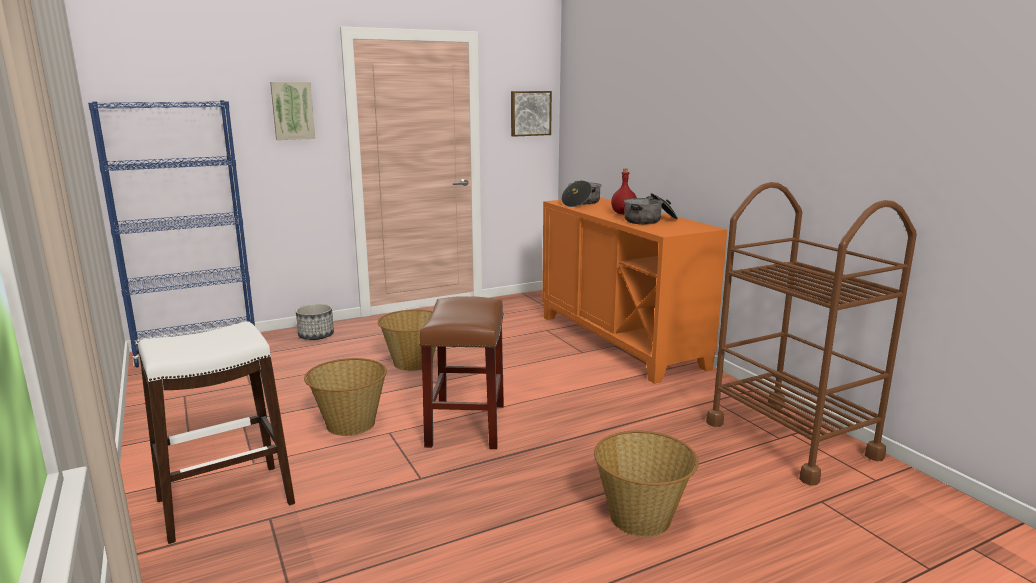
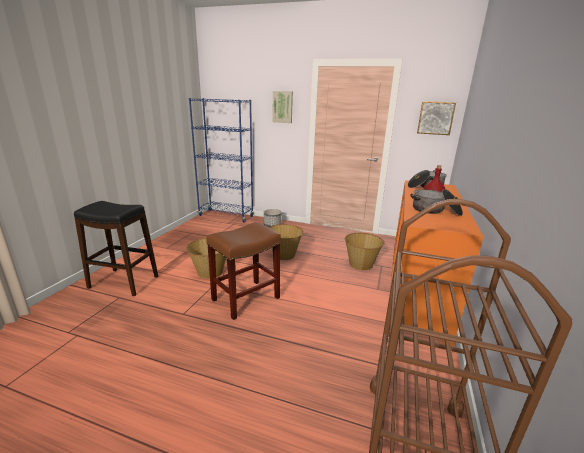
camera: 45 degrees right, 5 degrees up
(226, 501) = (124, 282): white stool -> black stool
(641, 518) = (214, 415): basket -> basket (361, 264)

